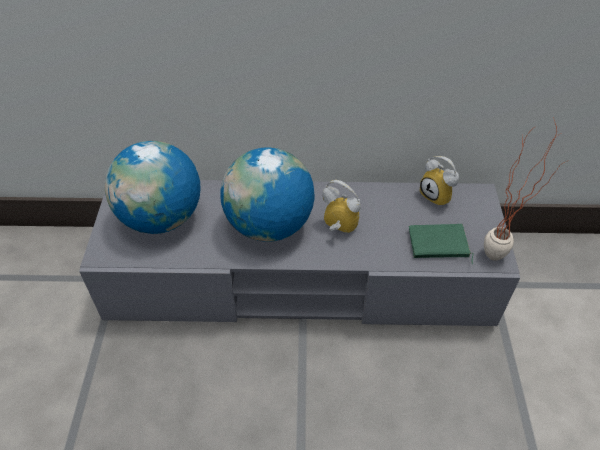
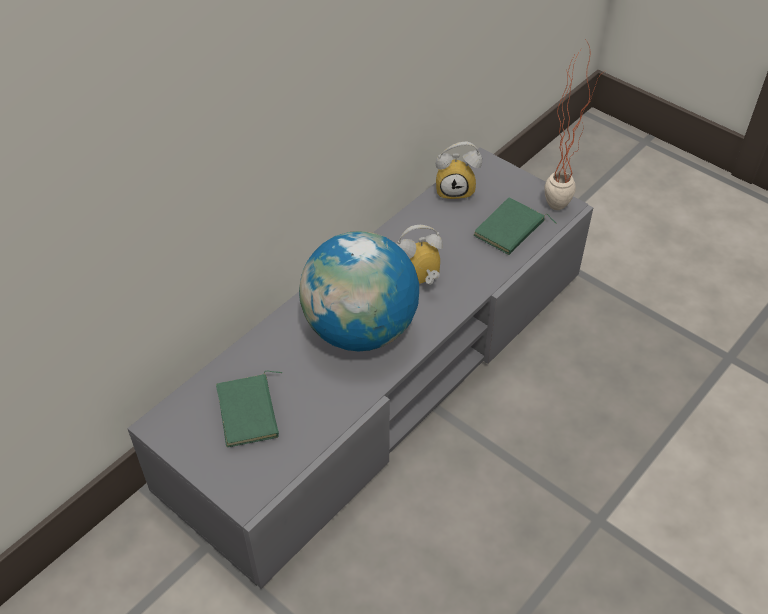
camera: 50 degrees left, 0 degrees up
(161, 218) = (250, 413): globe -> green book

